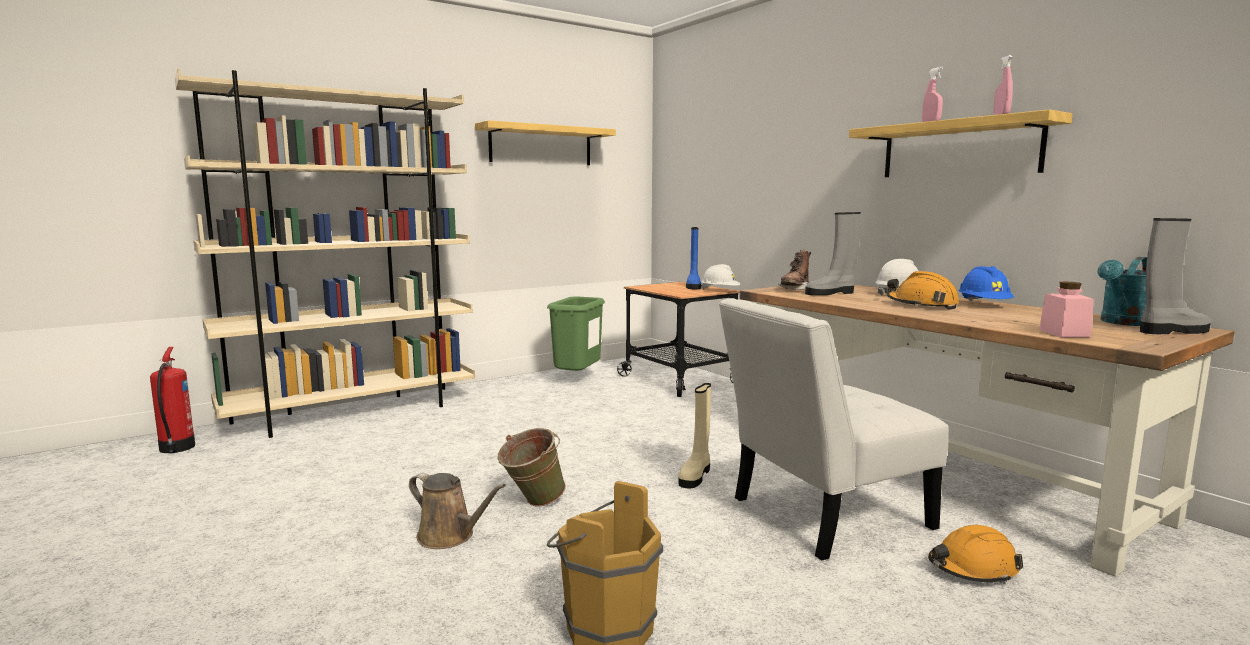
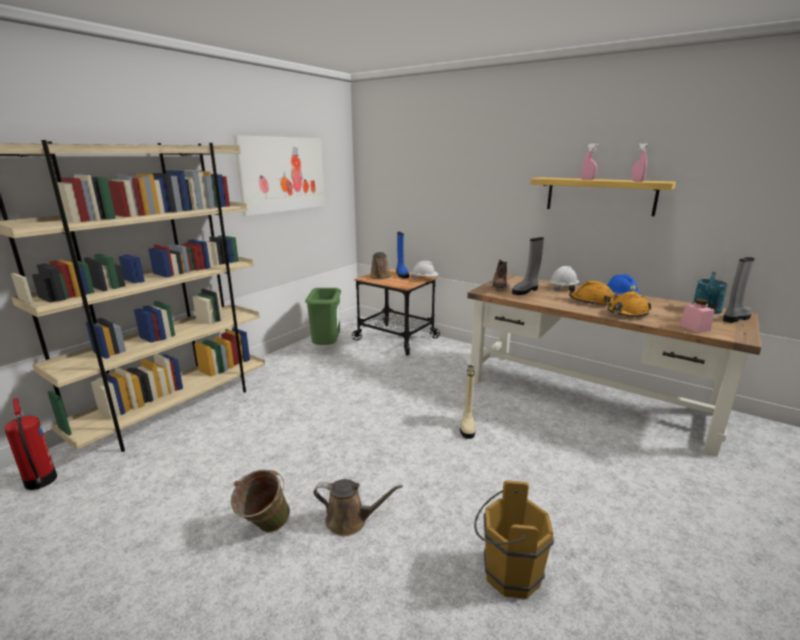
camera: 20 degrees left, 10 degrees up
(532, 503) = (383, 475): green bucket -> green bucket (264, 529)
(541, 145) = (282, 174): shelf -> picture
(660, 287) = (379, 277): none -> brown watering can
(821, 515) = (558, 444): white chair -> none
(972, 569) = (656, 467): orange hard hat -> orange hard hat (627, 314)

